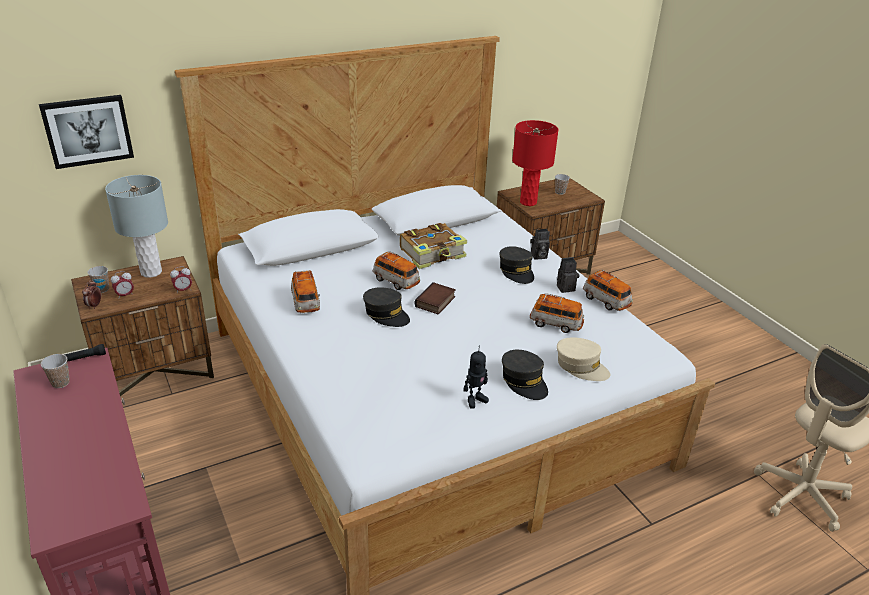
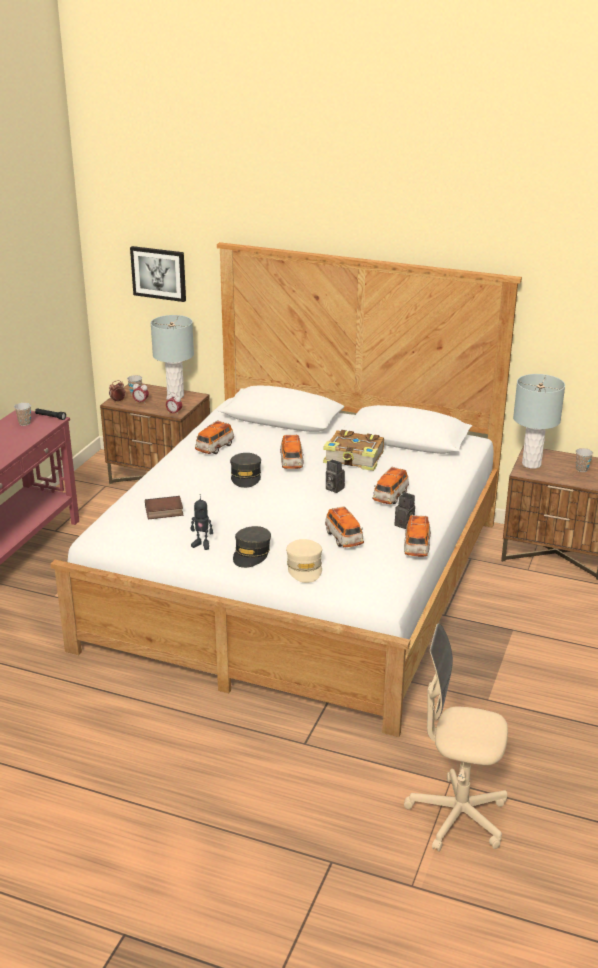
camera: 50 degrees right, 5 degrees down
(436, 302) = (290, 486): book -> book (163, 512)
(516, 271) = (390, 497): grey cap -> toy car
(528, 202) = (531, 464): red table lamp -> grey table lamp
(538, 256) = (432, 497): camera -> camera (333, 488)

